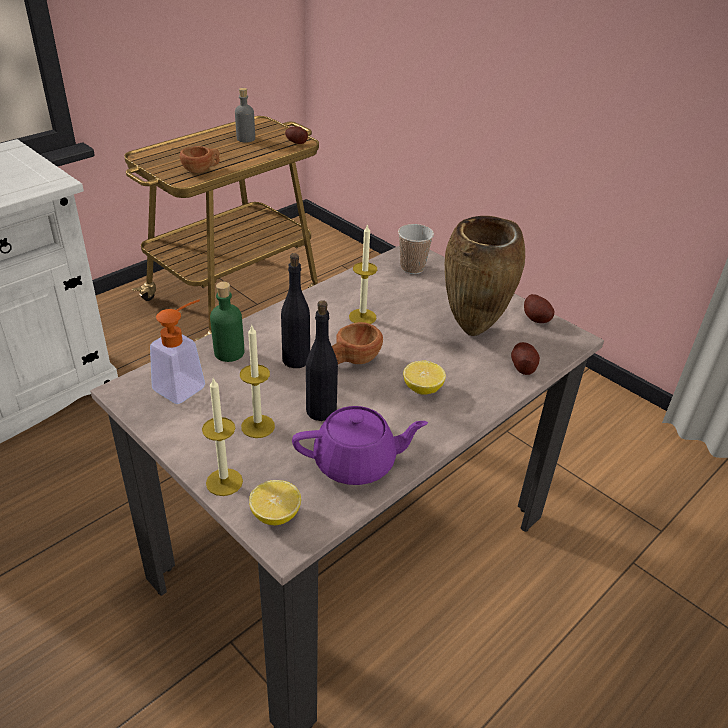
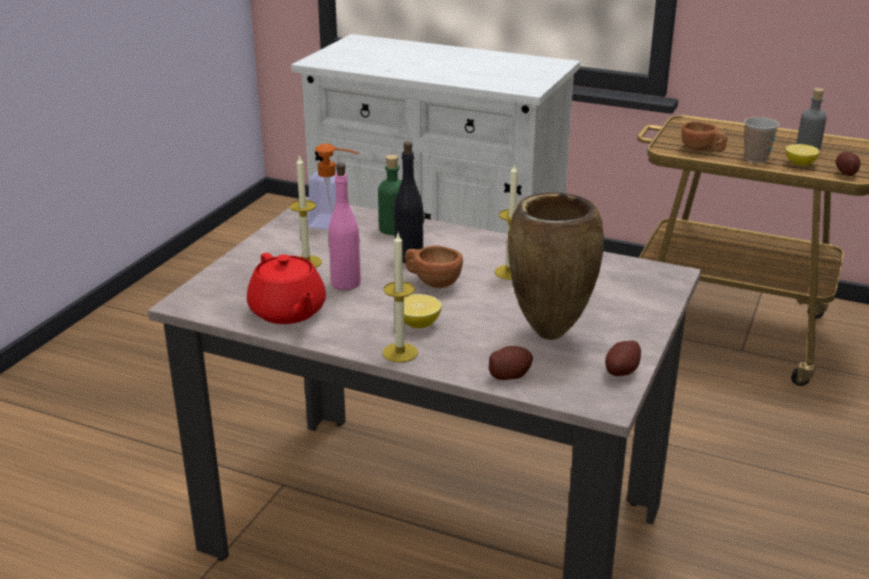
camera: 70 degrees right, 10 degrees down
(224, 482) = (233, 265): candle -> candle (400, 352)
(275, 515) = (208, 292): lemon -> lemon (800, 164)
(321, 410) = (346, 283): black bottle -> pink bottle
(356, 463) = (288, 312): purple teapot -> red teapot
(412, 268) = (637, 280): cup -> cup (755, 159)

